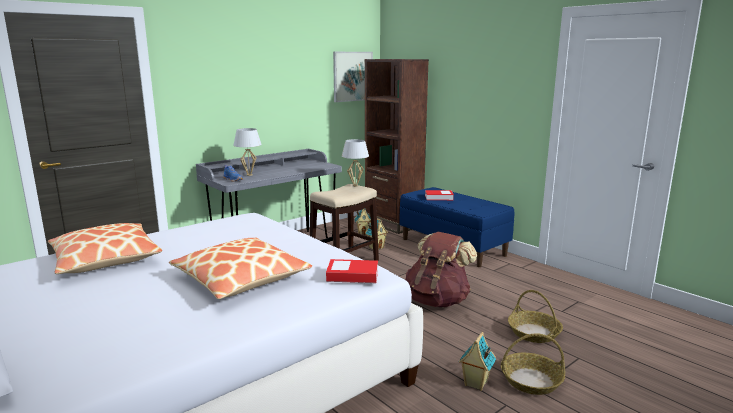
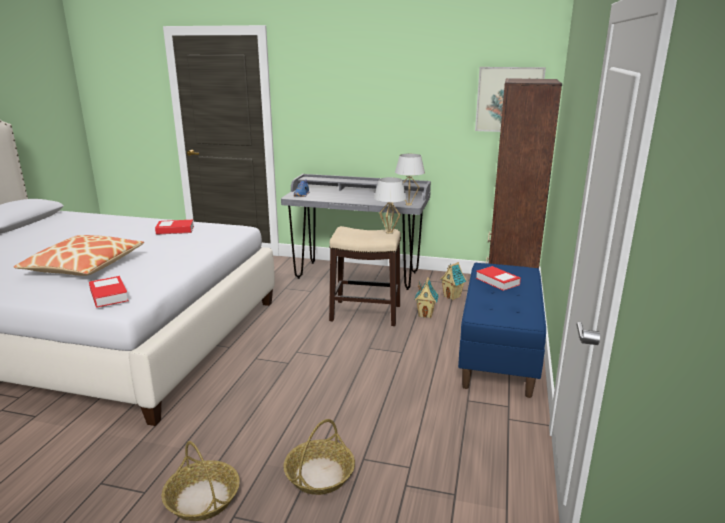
camera: 55 degrees right, 5 degrees up
(105, 259) = (104, 226): pillow -> none
(201, 234) = (175, 230): none -> book
(249, 175) = (326, 194): white table lamp -> white table lamp (409, 204)
(438, 300) = (336, 388): brown backpack -> none
(475, 384) = (174, 461): toy house -> none

